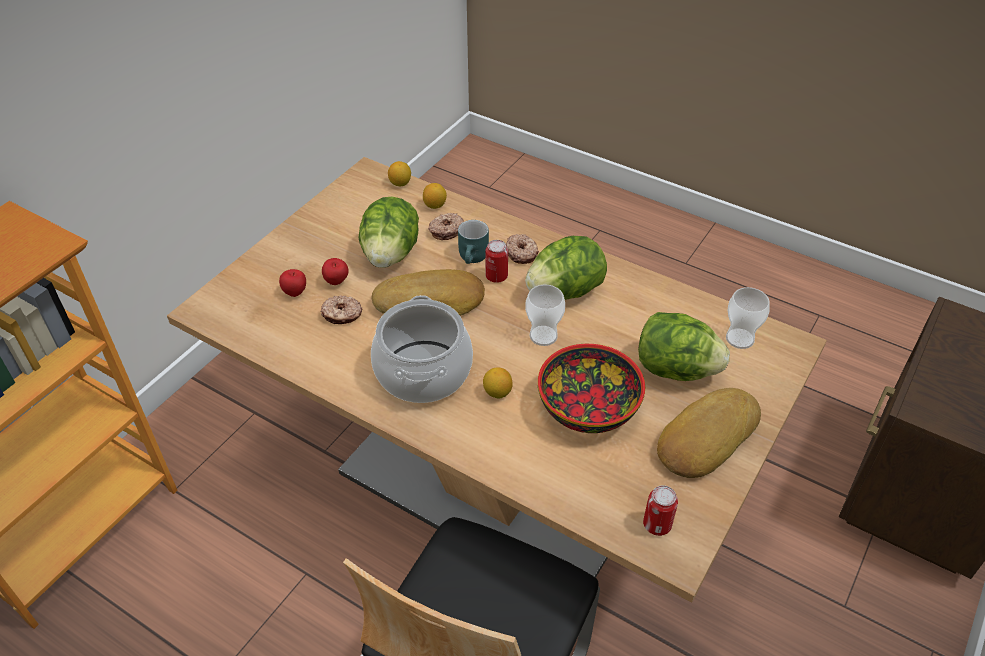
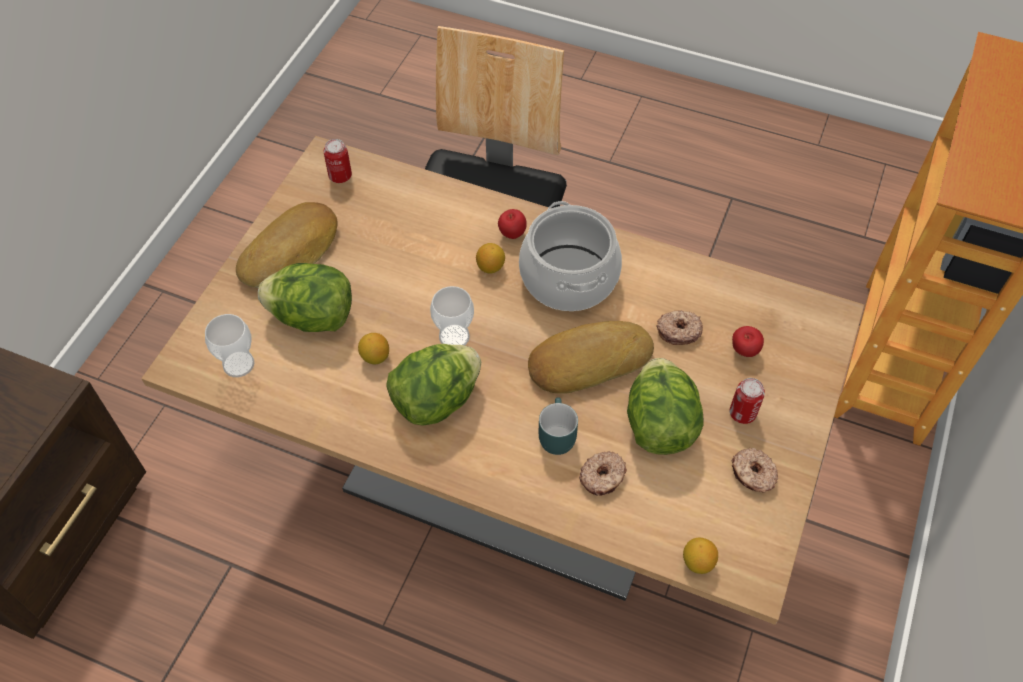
camera: 170 degrees right, 10 degrees up
(337, 282) = (705, 373): apple -> apple (512, 234)
(435, 205) = (633, 523): lemon -> lemon (375, 357)
(496, 276) = (521, 410): can -> can (742, 413)
(522, 253) = (497, 452): donut -> donut (753, 474)
(589, 407) = (400, 265): bowl -> none

